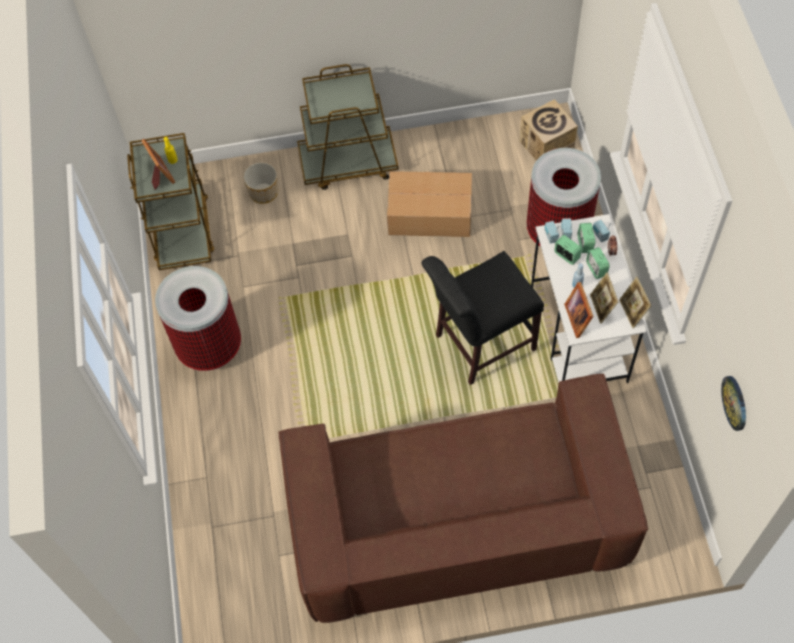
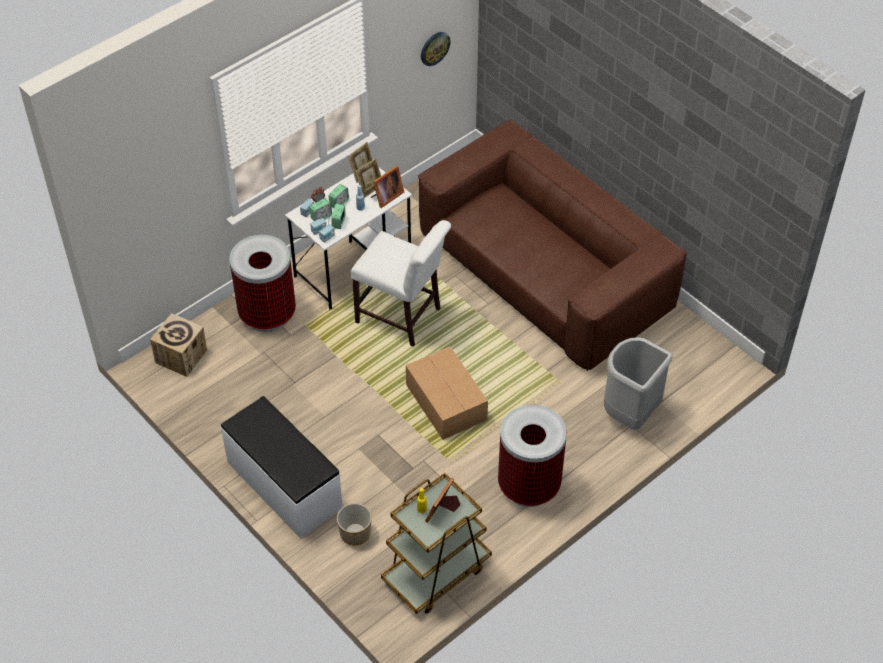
camera: 125 degrees left, 10 degrees down
(220, 484) = (630, 413): none -> grey trash can
(349, 163) = (283, 485): brown cart -> white bench
(428, 213) = (301, 403): cardboard box -> cardboard box (446, 403)
(480, 344) = (402, 317): black chair -> white chair

